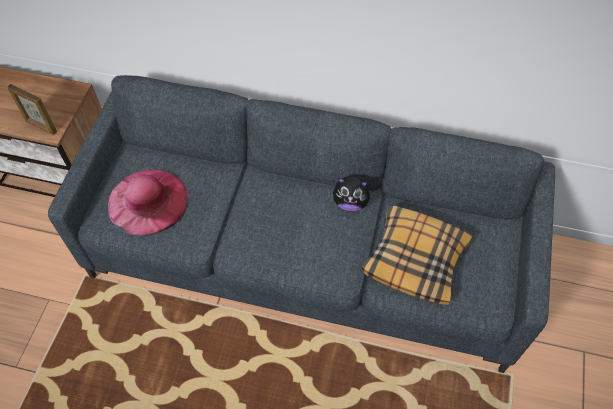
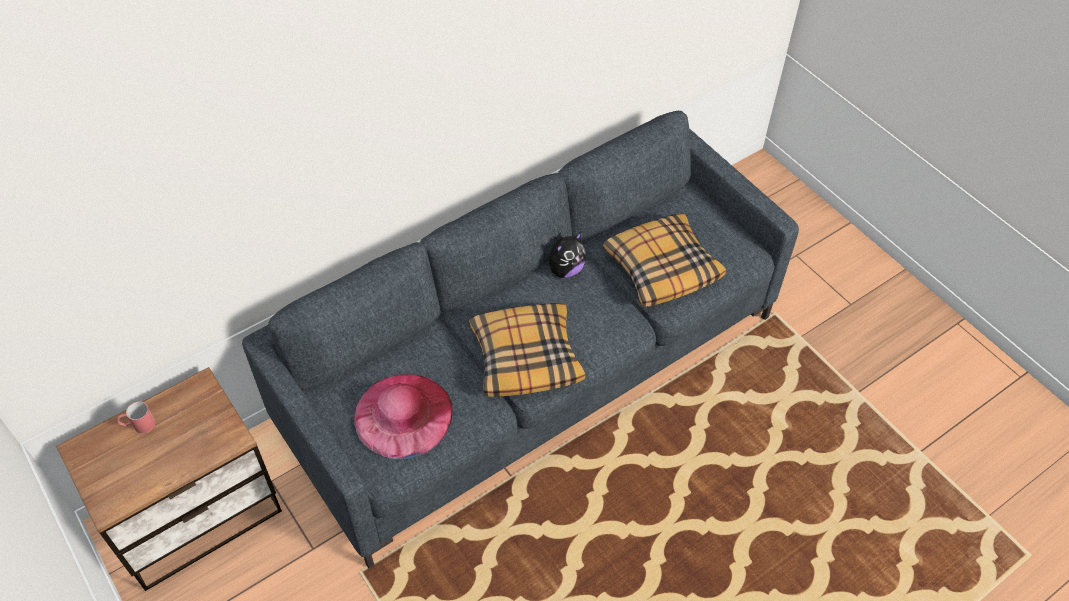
camera: 50 degrees left, 5 degrees down
(26, 85) = (138, 425): none -> red mug
(41, 126) = (215, 444): picture frame -> none
(255, 234) = (525, 357): none -> pillow

